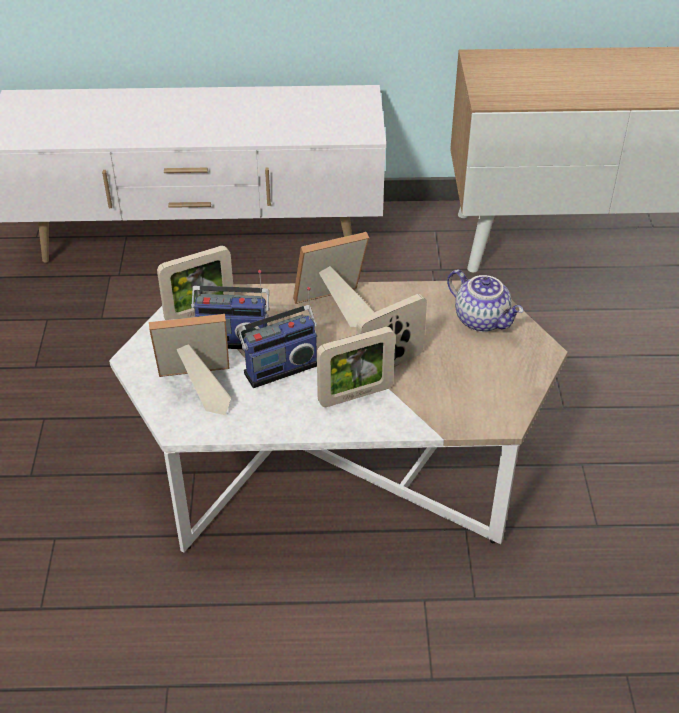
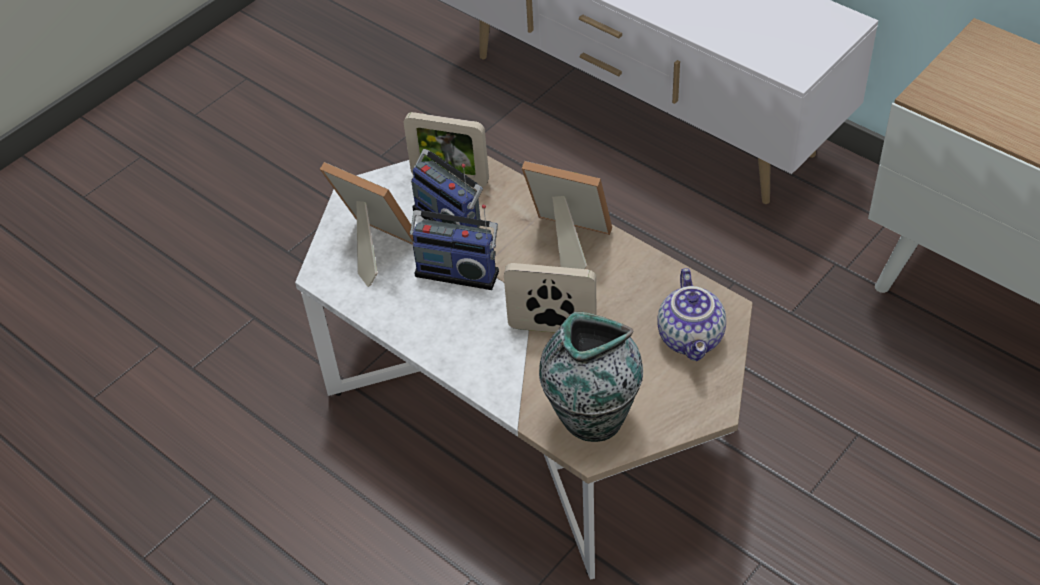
camera: 45 degrees right, 5 degrees up
(355, 395) = (490, 338): picture frame -> none
(481, 402) = (591, 418): none -> vase

